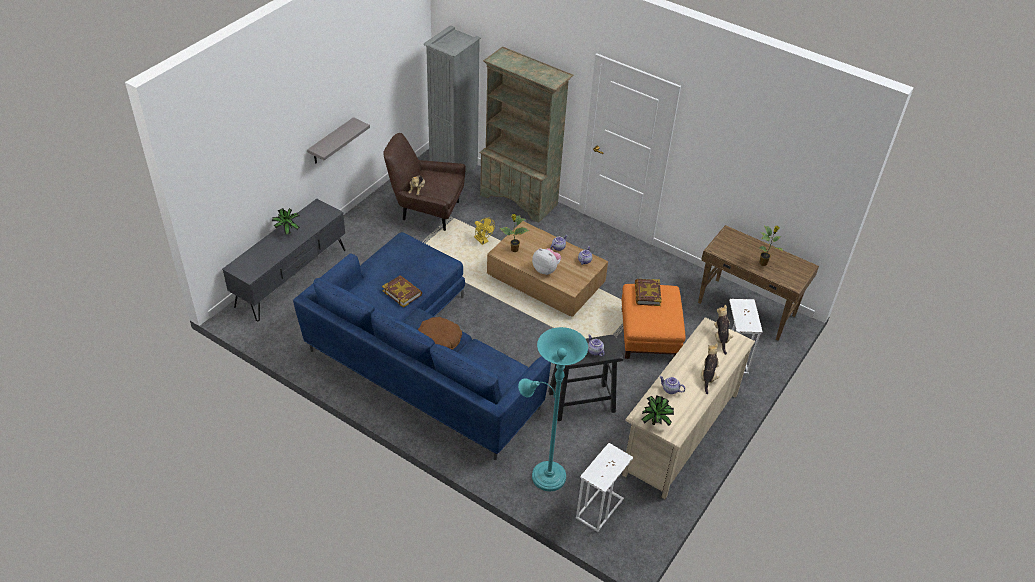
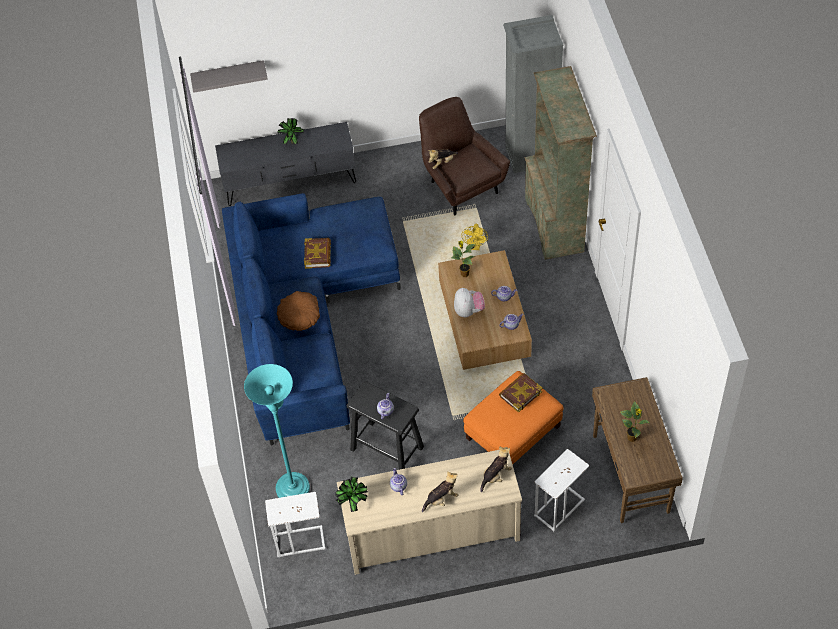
camera: 50 degrees right, 10 degrees up
(331, 142) = (377, 77): grey shelf -> grey shelf (228, 75)

